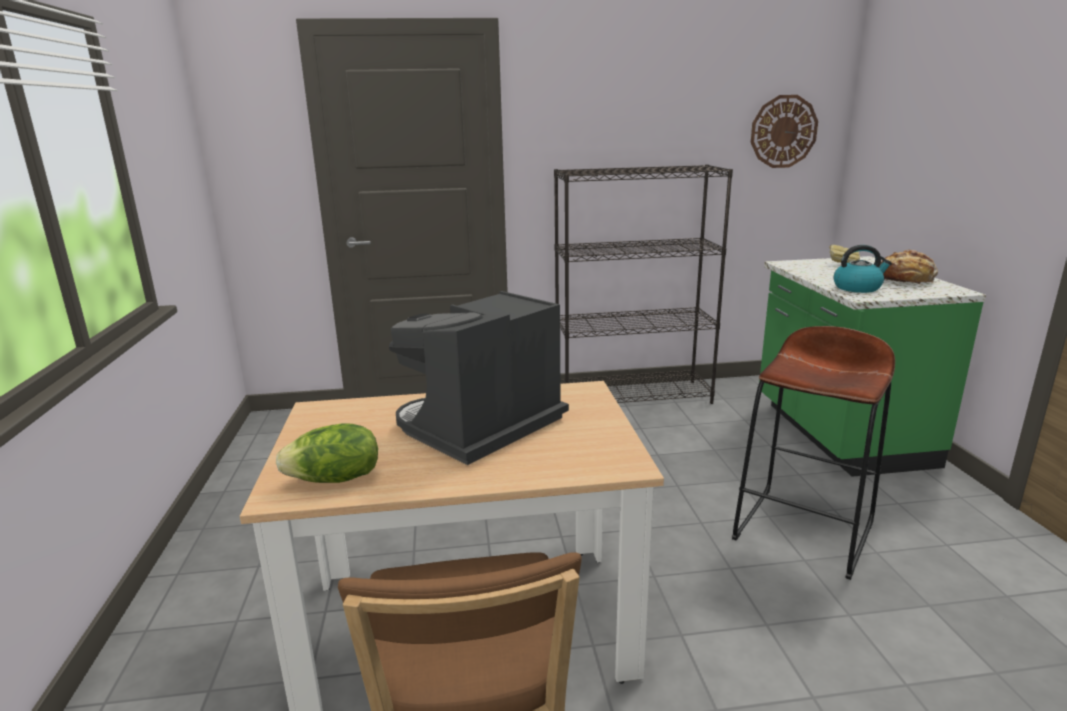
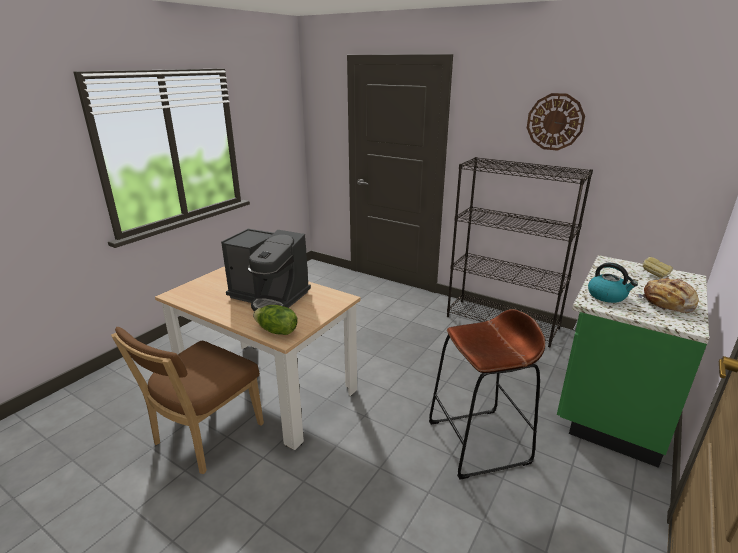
camera: 40 degrees right, 5 degrees up
(335, 479) = (194, 296): lettuce -> lettuce (276, 331)
(480, 428) = (269, 297): coffee machine -> coffee machine turned 150 degrees counterclockwise
(783, 131) = (671, 151): wall clock -> wall clock (555, 122)

